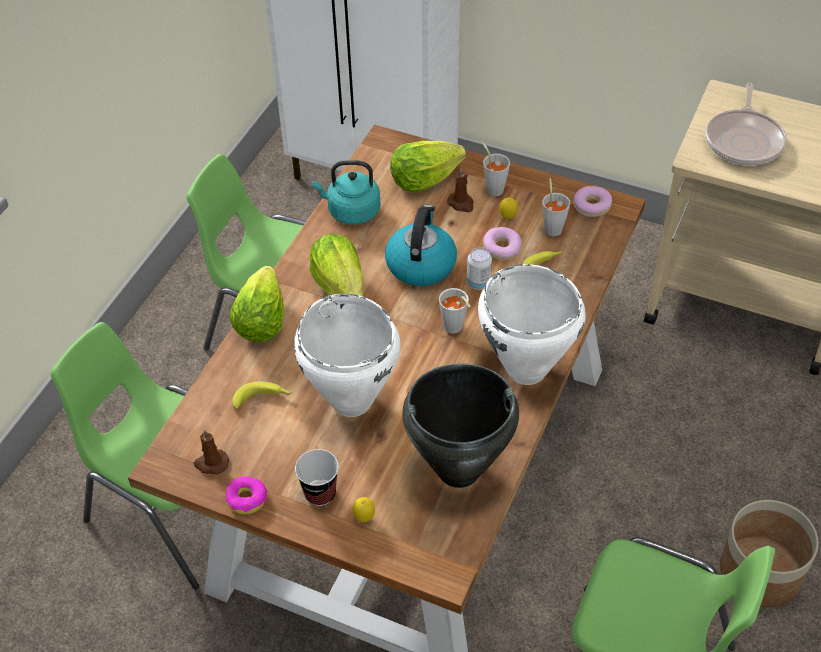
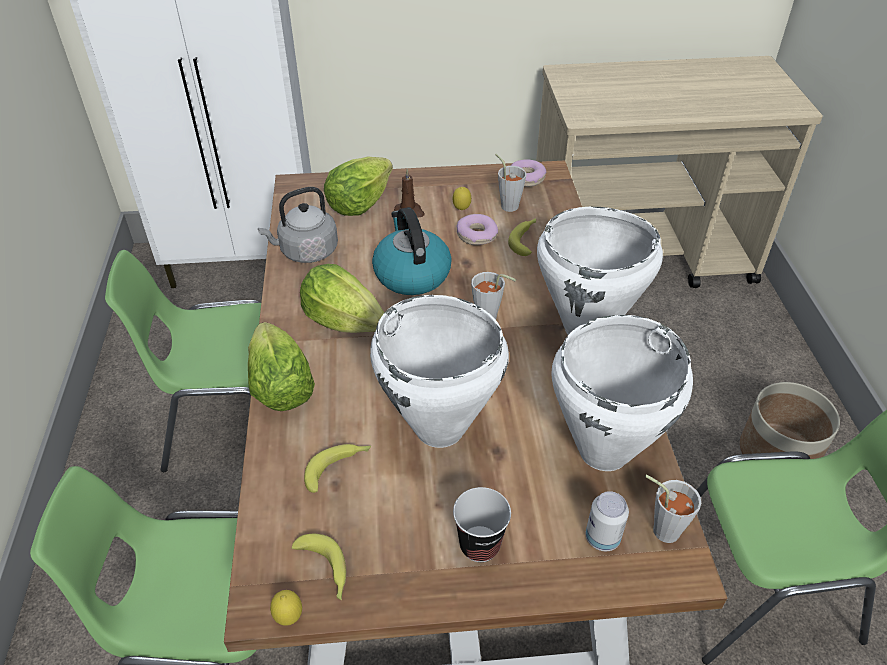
camera: 30 degrees left, 5 degrees down
(211, 463) = (325, 571): brown candle -> banana
(247, 499) = (399, 594): donut -> none
(351, 211) = (306, 252): turquoise kettle -> grey kettle
(364, 518) = (549, 549): lemon -> lemon (289, 618)
(457, 469) = (602, 450): black cooking pot -> white cooking pot
(478, 283) = (479, 271): can -> can (602, 538)
(493, 188) = (429, 191): grey cup -> grey cup (660, 527)
(744, 140) = (606, 96): frying pan -> none

